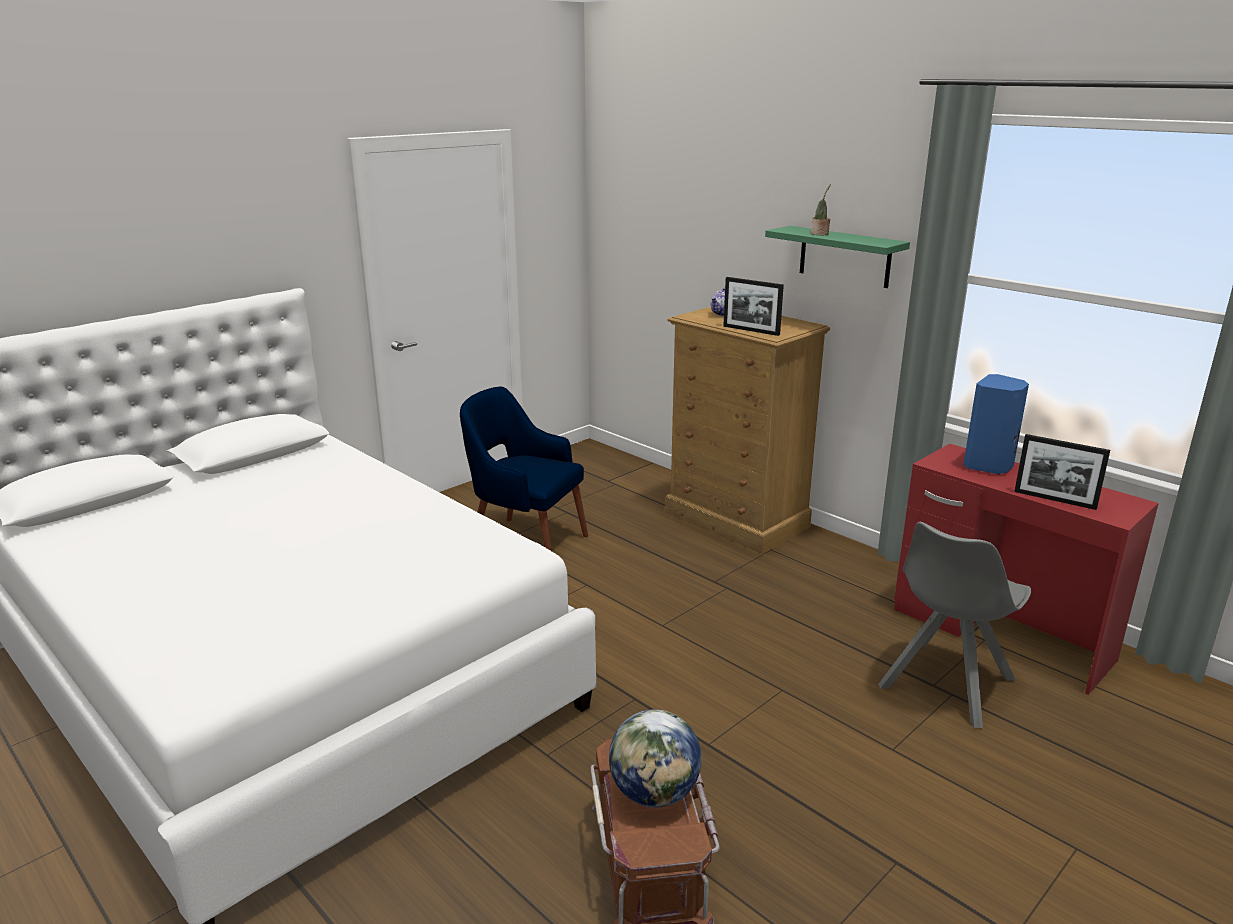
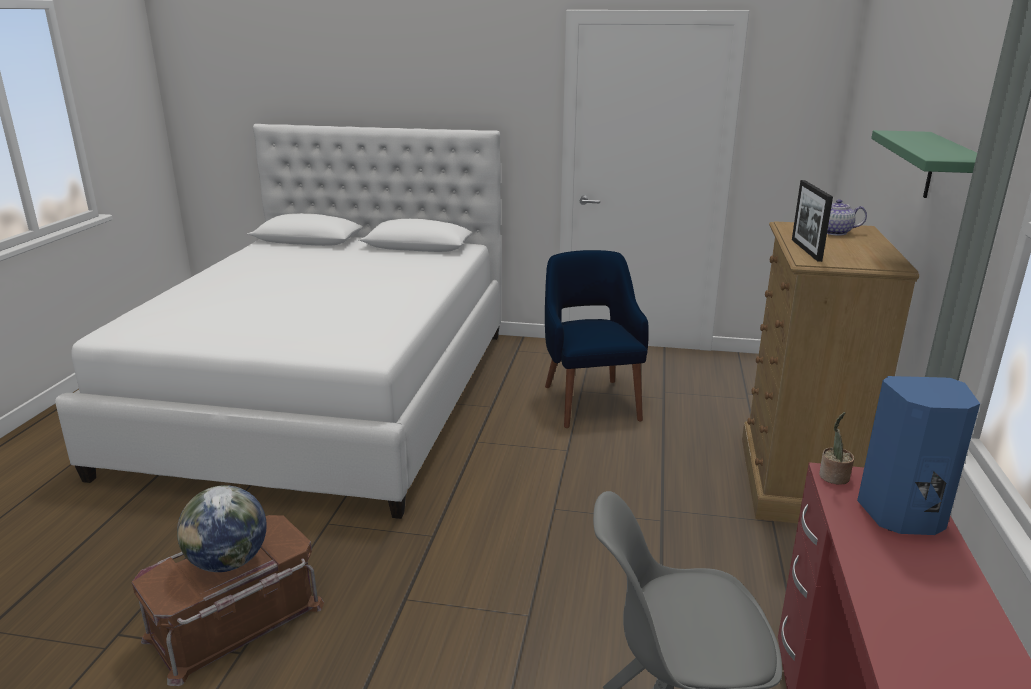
camera: 55 degrees right, 0 degrees up
(820, 234) = (916, 140): potted plant -> potted plant (833, 477)
(1054, 500) = (878, 595): picture frame -> none

